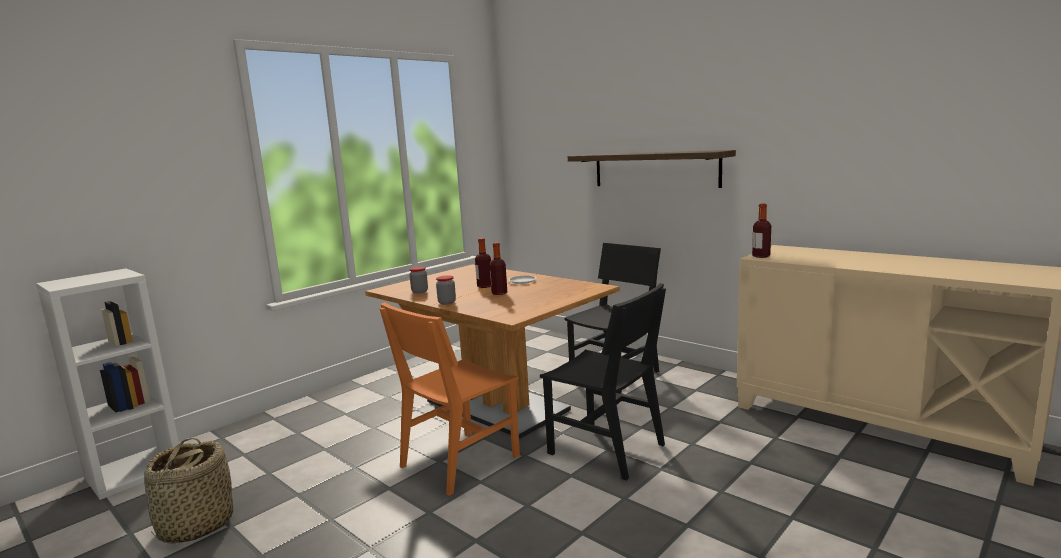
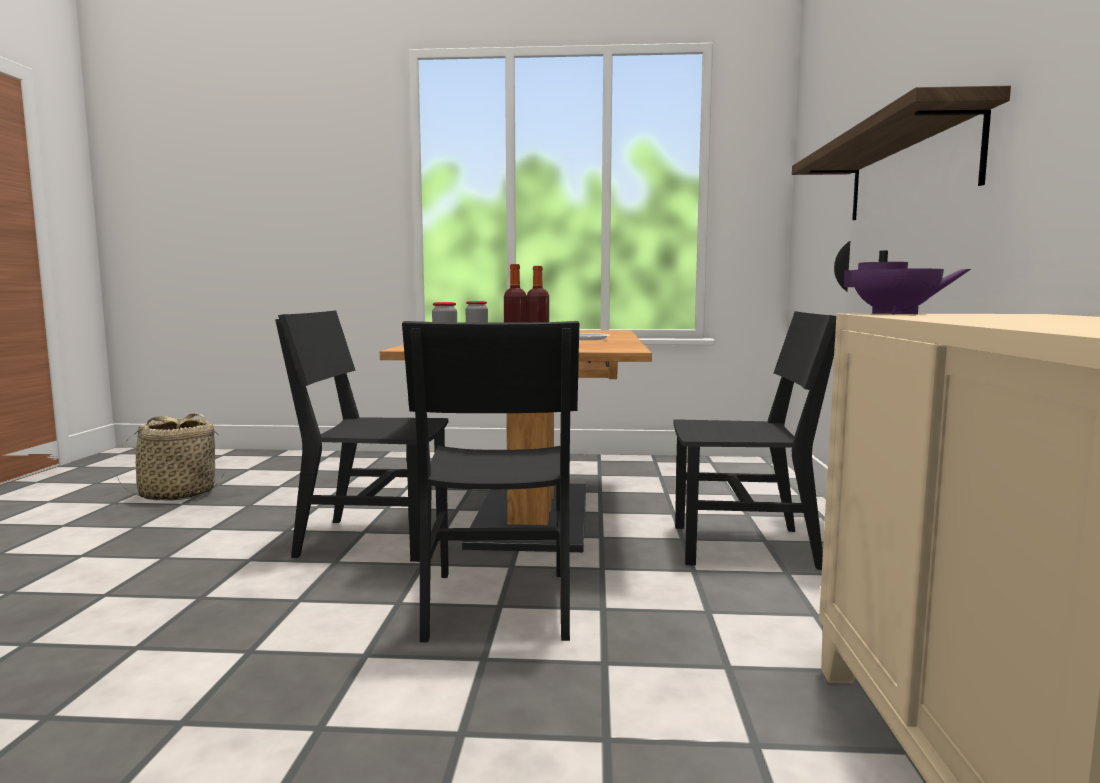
camera: 50 degrees right, 5 degrees down
(135, 471) = (250, 456): white bookcase -> none
(459, 461) = (373, 539): orange chair -> black chair
(761, 256) = (895, 313): bottle -> purple teapot

